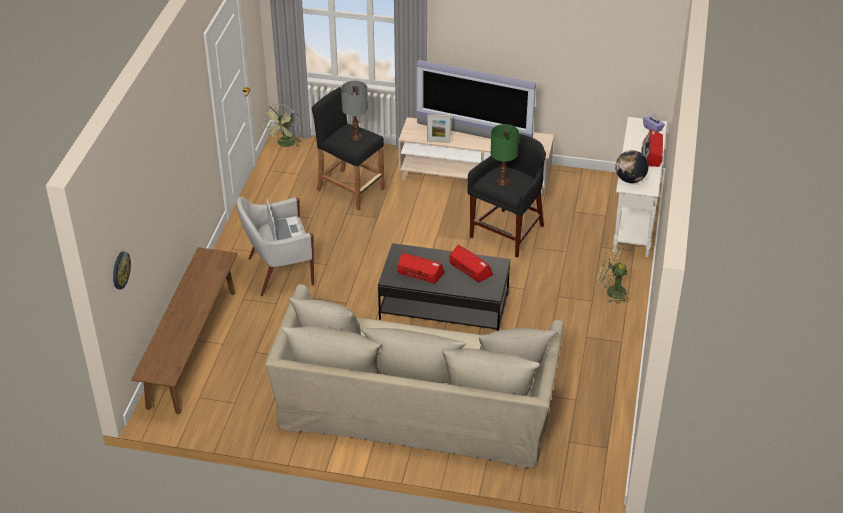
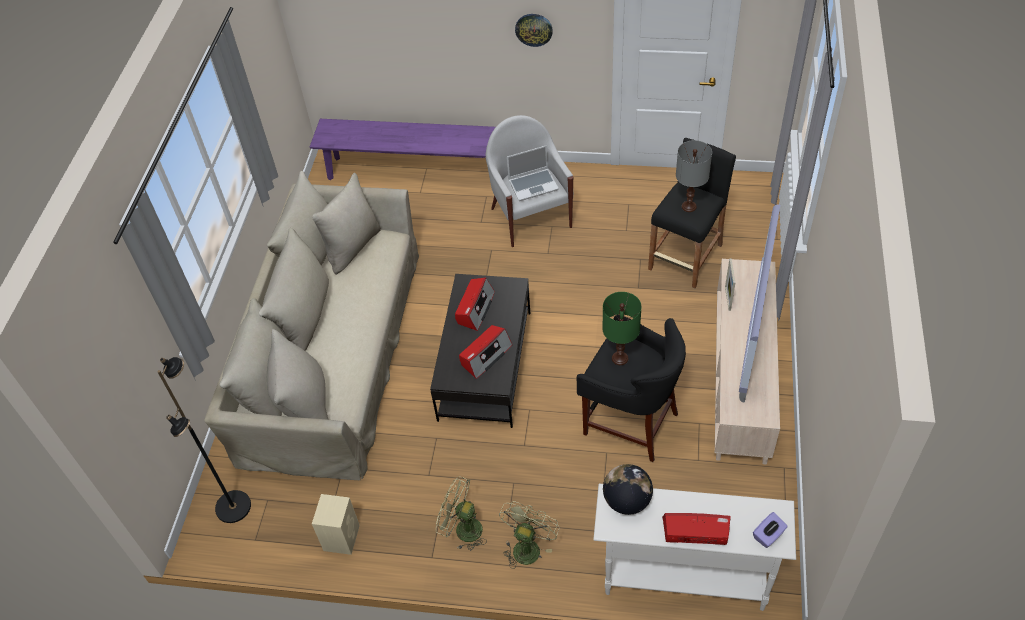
camera: 90 degrees right, 10 degrees up
(120, 270) = (330, 27): wall clock -> wall clock (534, 29)
(192, 348) = (414, 172): brown bench -> purple bench
(285, 144) = (758, 188): green fan -> green fan (462, 529)
(575, 464) = (234, 507): none -> black floor lamp
(604, 393) = (342, 537): none -> beige speaker

